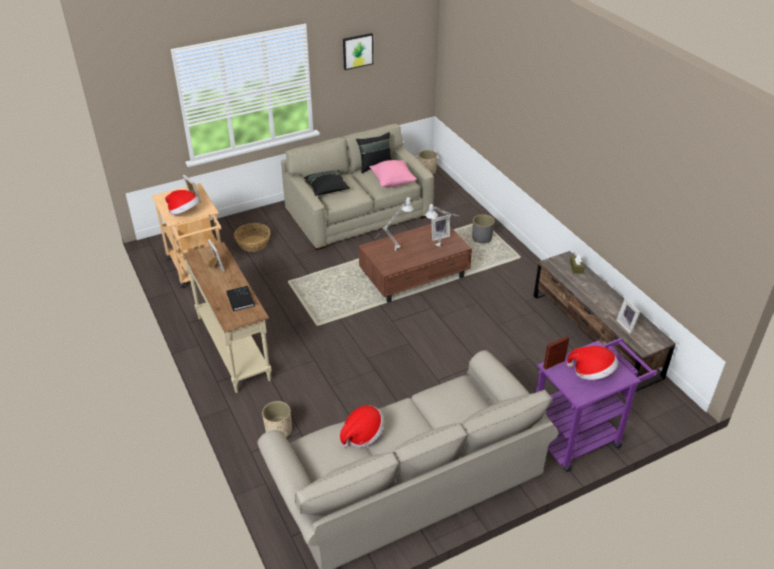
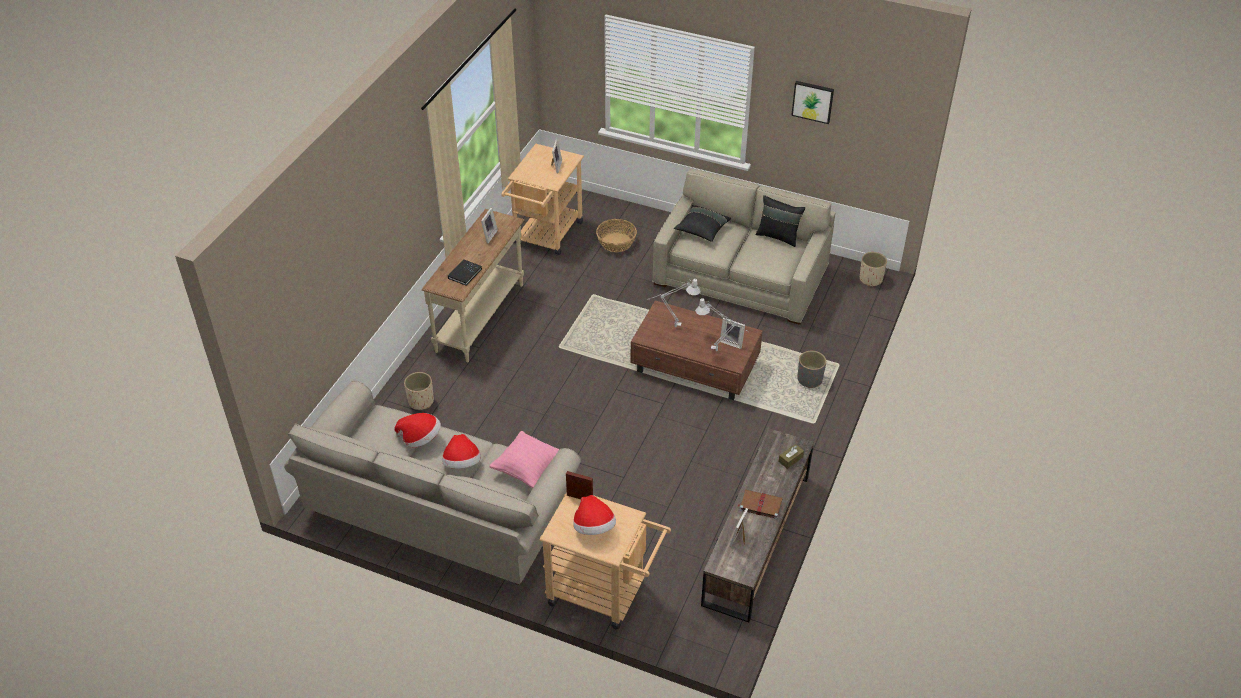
camera: 50 degrees right, 5 degrees up
(184, 212) = (534, 174): hat -> hat (462, 464)
(392, 182) = (767, 262): pink pillow -> pink pillow (527, 469)
(581, 435) = (604, 594): purple cart -> beige cart
(604, 301) = (760, 505): none -> brown book

